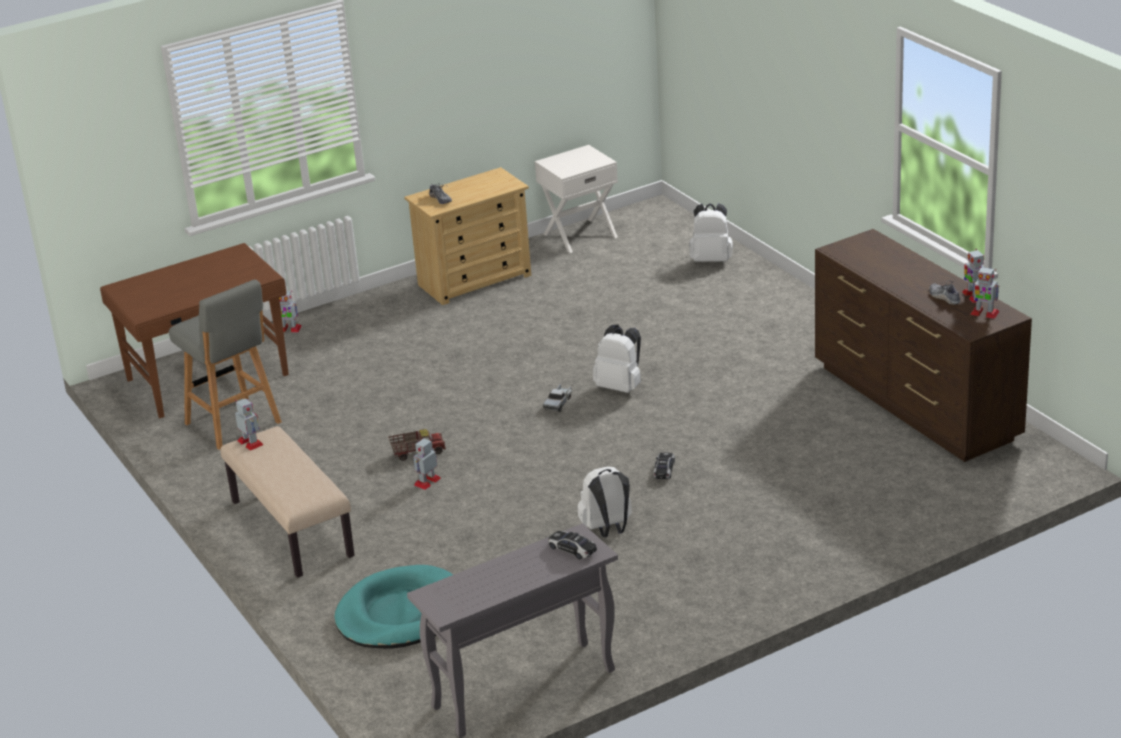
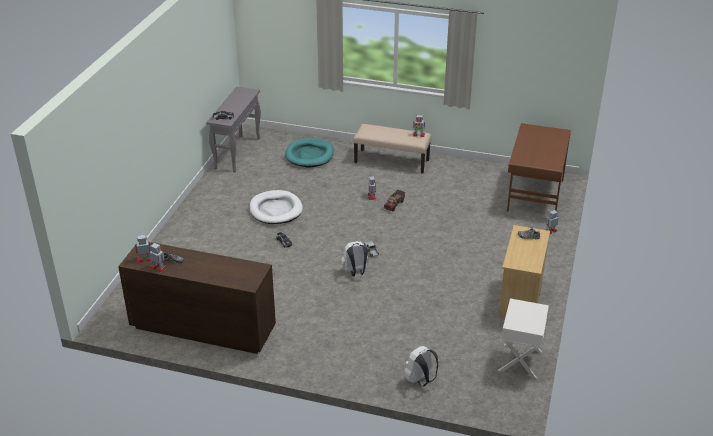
camera: 135 degrees right, 5 degrees up
(234, 424) = (484, 183): grey stool -> none
(608, 529) = (276, 210): white backpack -> white dog bed

